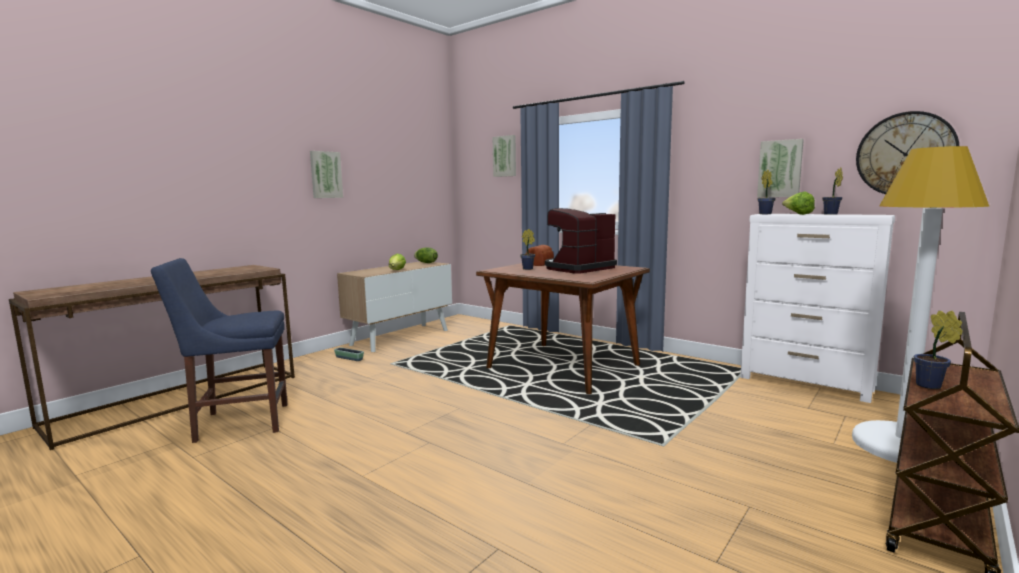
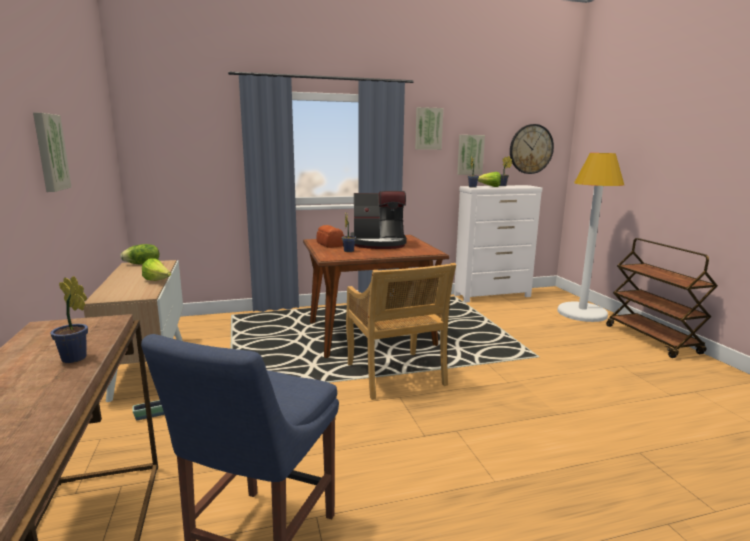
camera: 55 degrees left, 5 degrees up
(495, 397) = (396, 376): none -> beige chair
(505, 156) = (208, 127): picture -> picture (428, 128)
(578, 268) = (379, 243): coffee machine -> coffee machine turned 90 degrees counterclockwise
(931, 386) = (663, 276): potted plant -> potted plant (76, 359)

